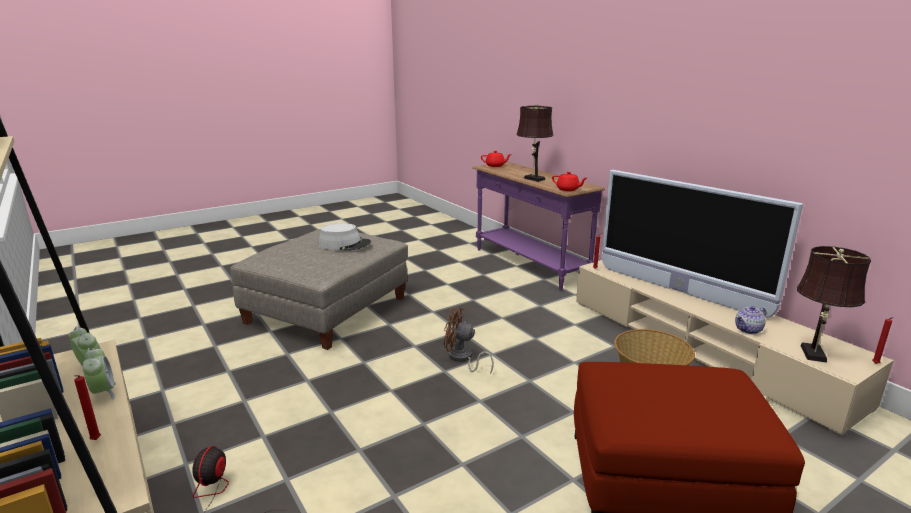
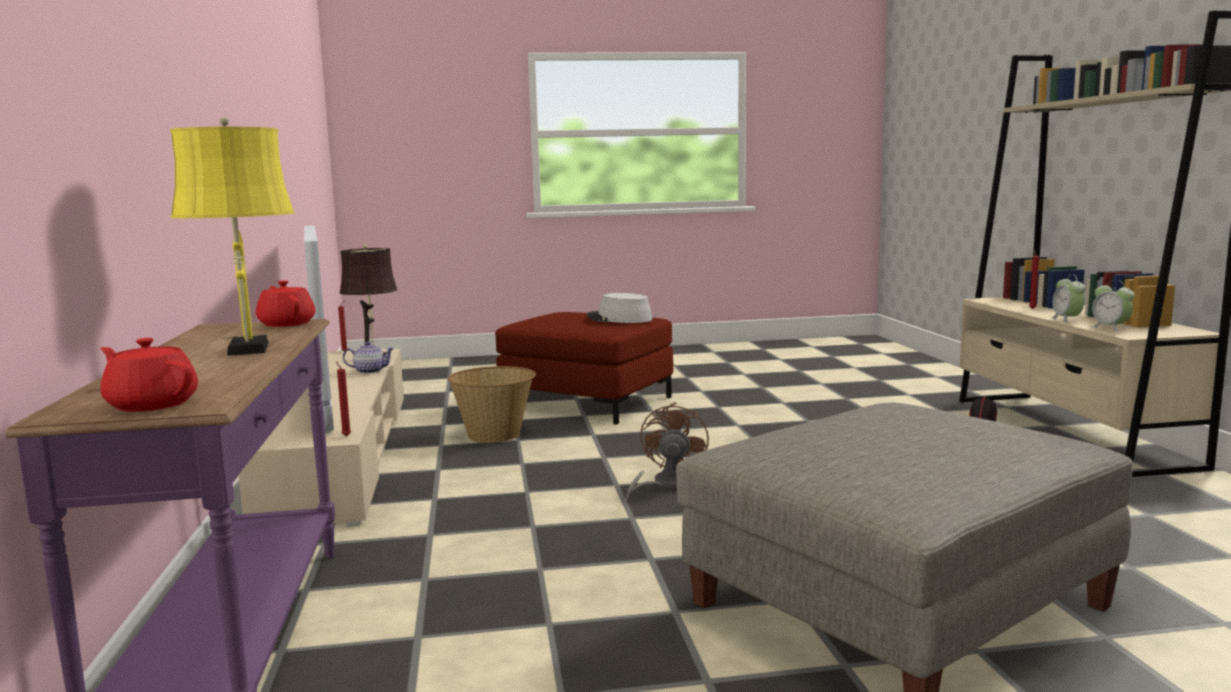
camera: 155 degrees left, 10 degrees down
(344, 244) = (845, 440): grey hat -> grey hat (619, 319)
(462, 358) = (665, 485): brown fan -> brown fan turned 120 degrees counterclockwise
(532, 178) = (247, 350): brown table lamp -> yellow table lamp

